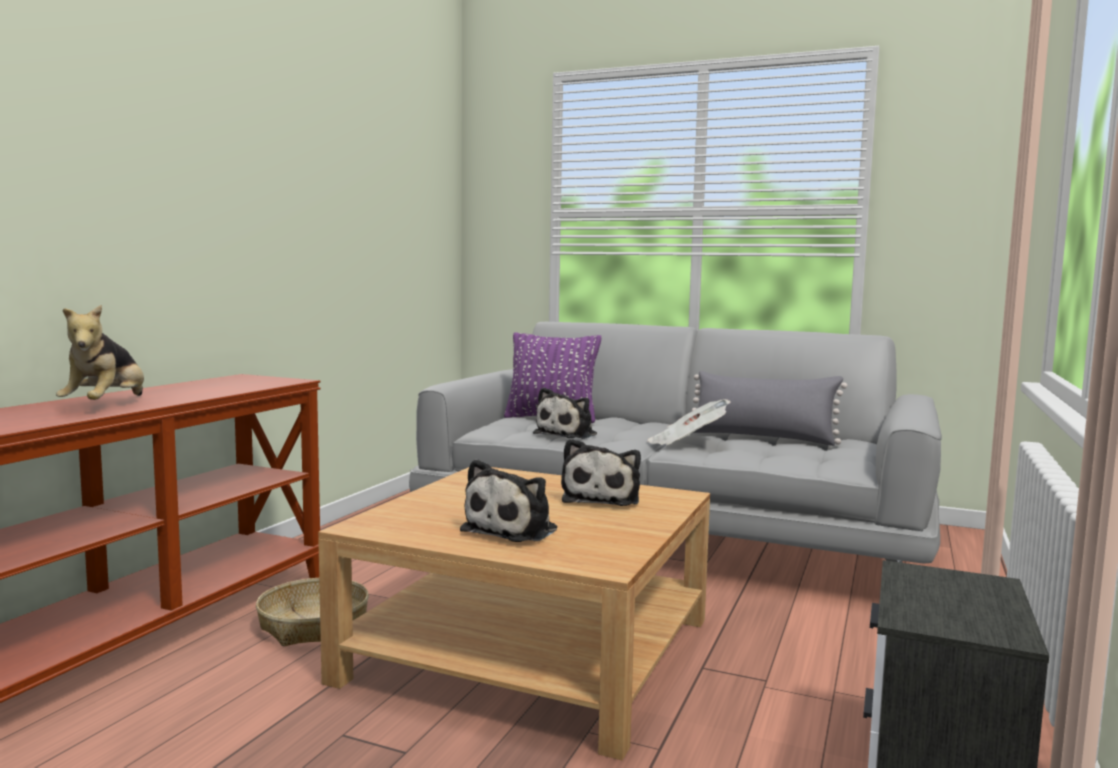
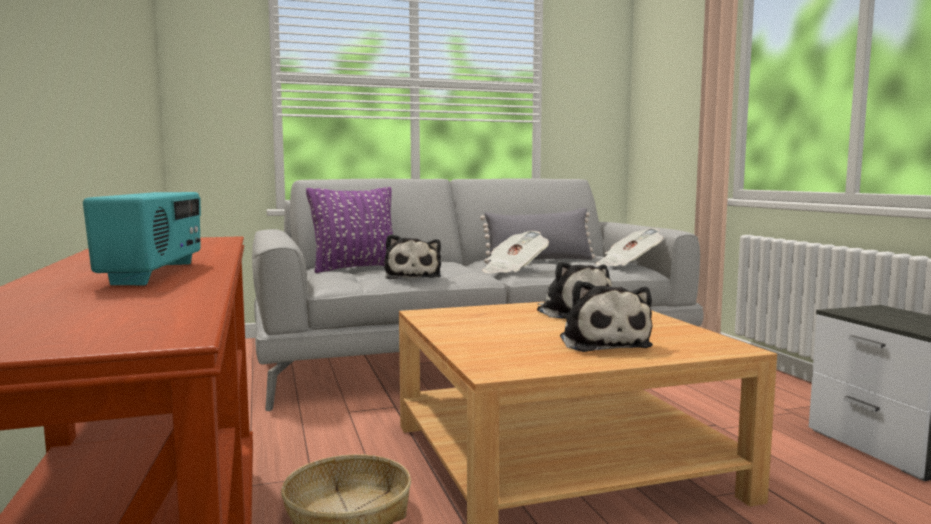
camera: 40 degrees left, 0 degrees up
(107, 406) = (156, 273): plush toy -> radio
(844, 459) = (628, 265): none -> newspaper

